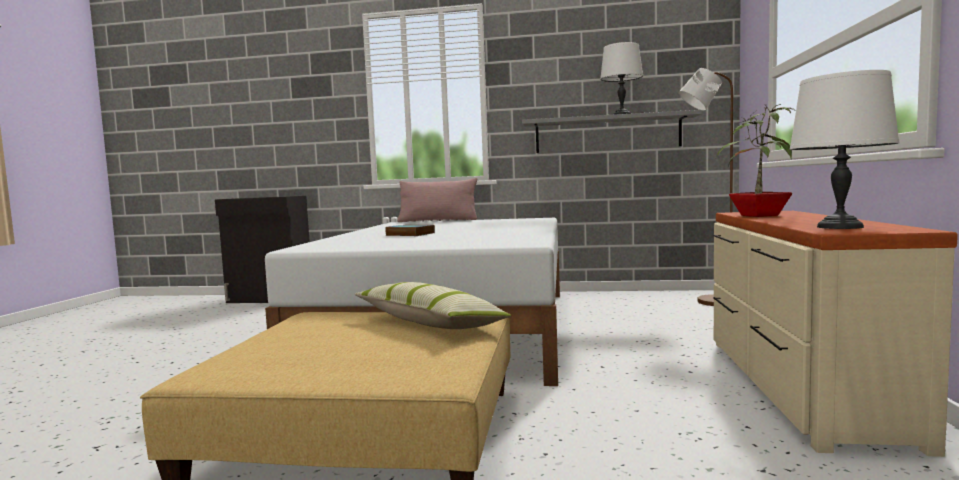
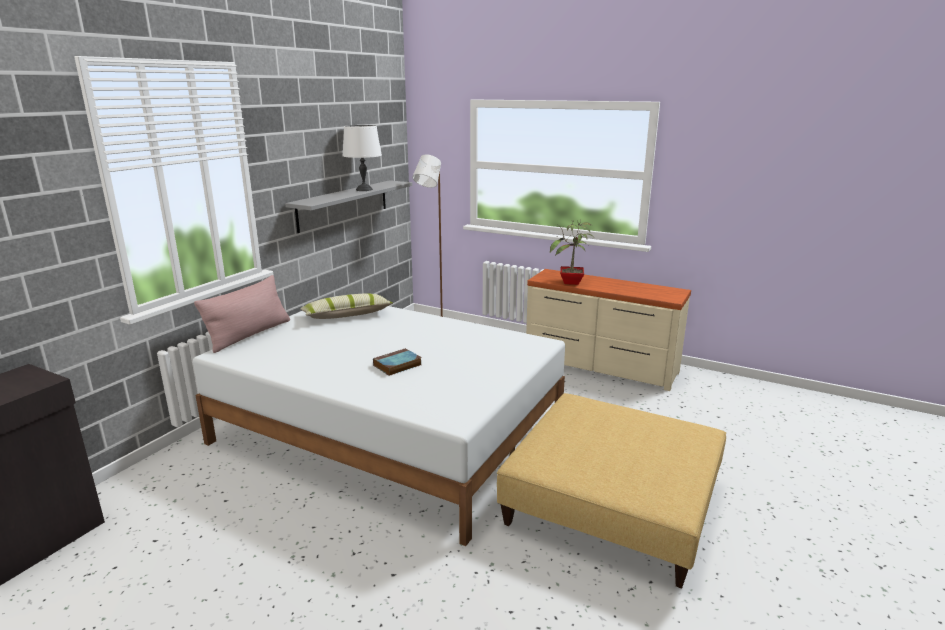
camera: 70 degrees left, 15 degrees up
(430, 323) = (592, 419): pillow -> pillow (347, 315)
(841, 227) = (654, 293): white table lamp -> none

